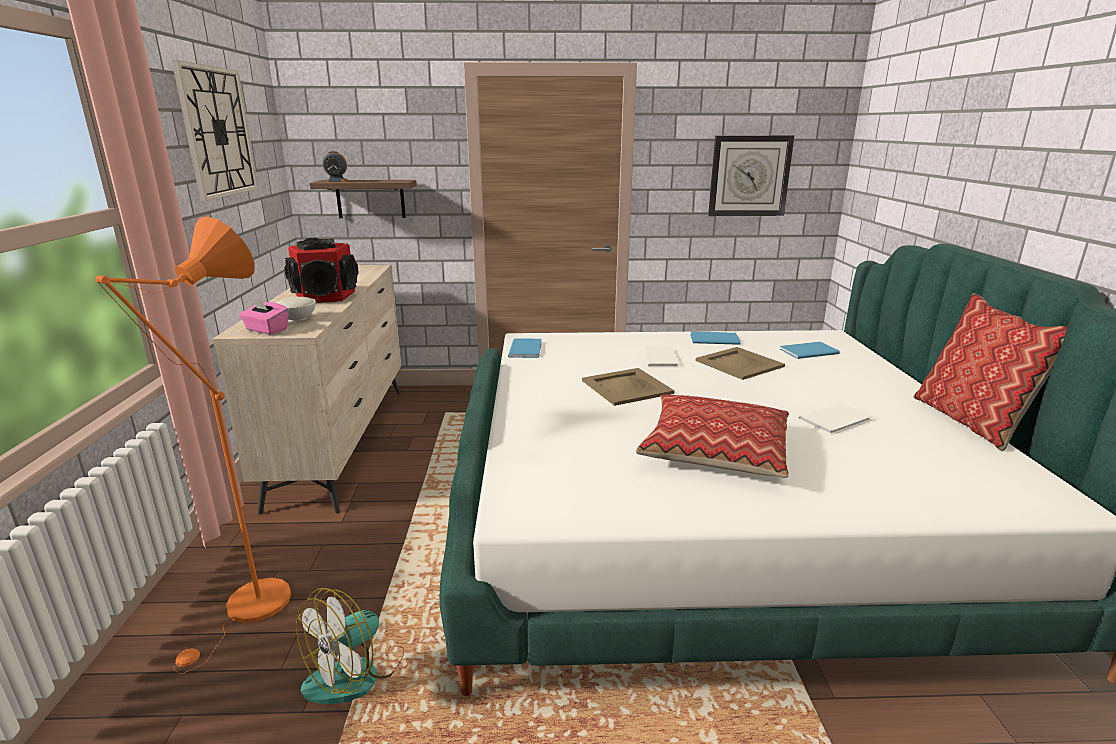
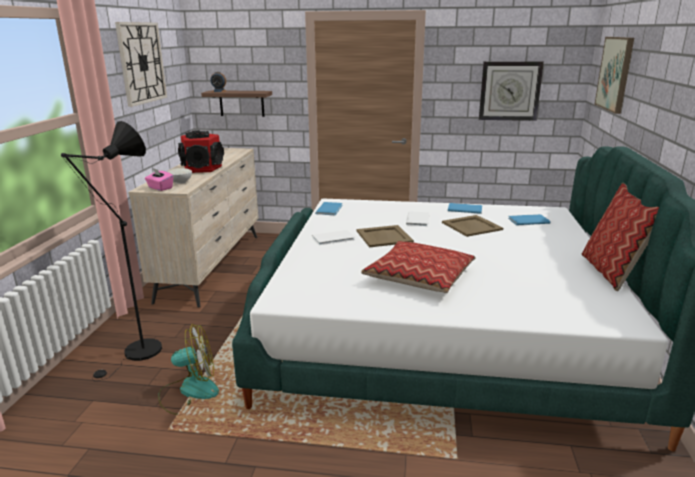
camera: 10 degrees right, 0 degrees up
(251, 610) = (138, 354): orange floor lamp -> black floor lamp
(356, 672) = (189, 391): fan -> fan turned 150 degrees counterclockwise
(838, 420) = (515, 265): white book -> white book (334, 238)
(908, 147) = (615, 73): none -> picture

